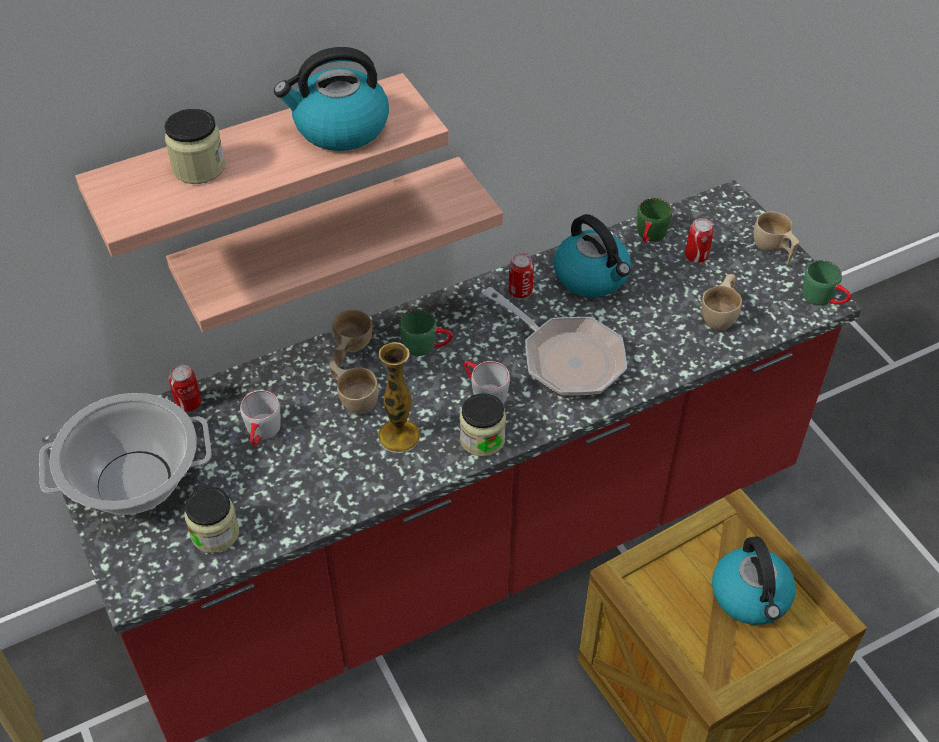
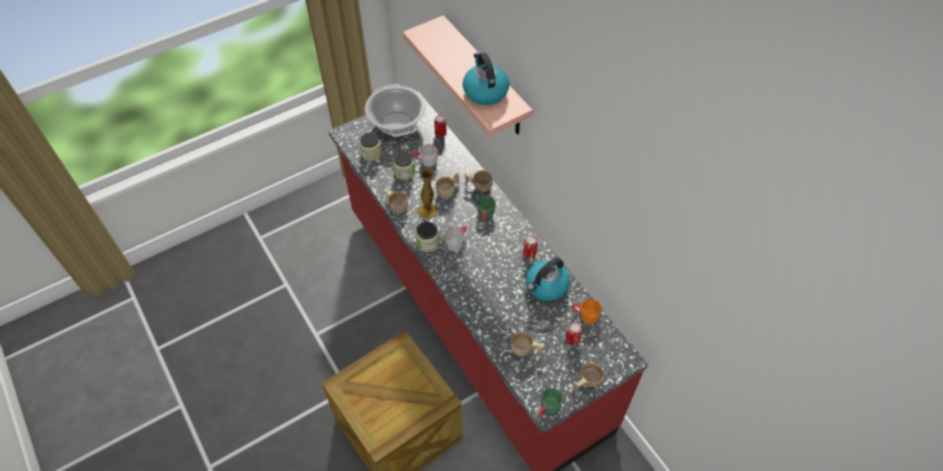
camera: 85 degrees right, 5 degrees up
(199, 167) = (451, 50): jar -> jar (404, 172)
(322, 239) = (500, 140): shelf -> none
(377, 489) = (396, 205): none -> beige cup
(566, 358) = (483, 276): frying pan -> none
(649, 236) = (584, 315): green mug -> orange mug
(751, 596) = (392, 405): kettle -> none

